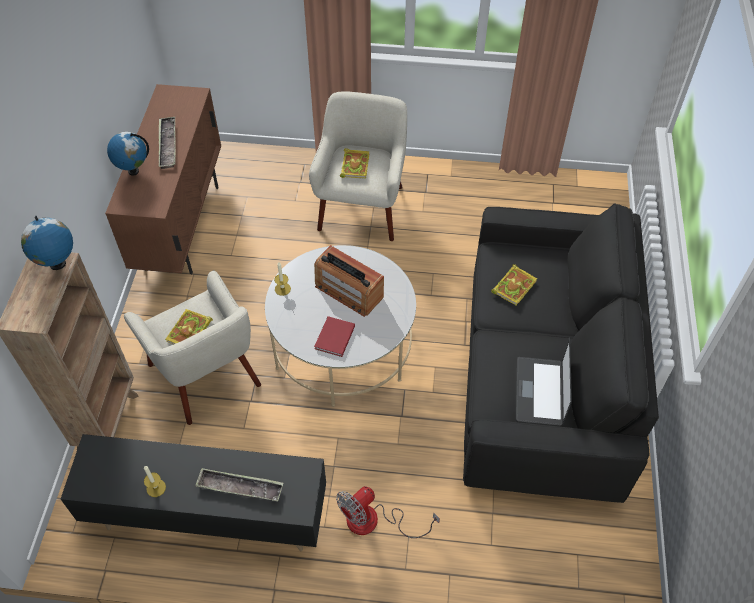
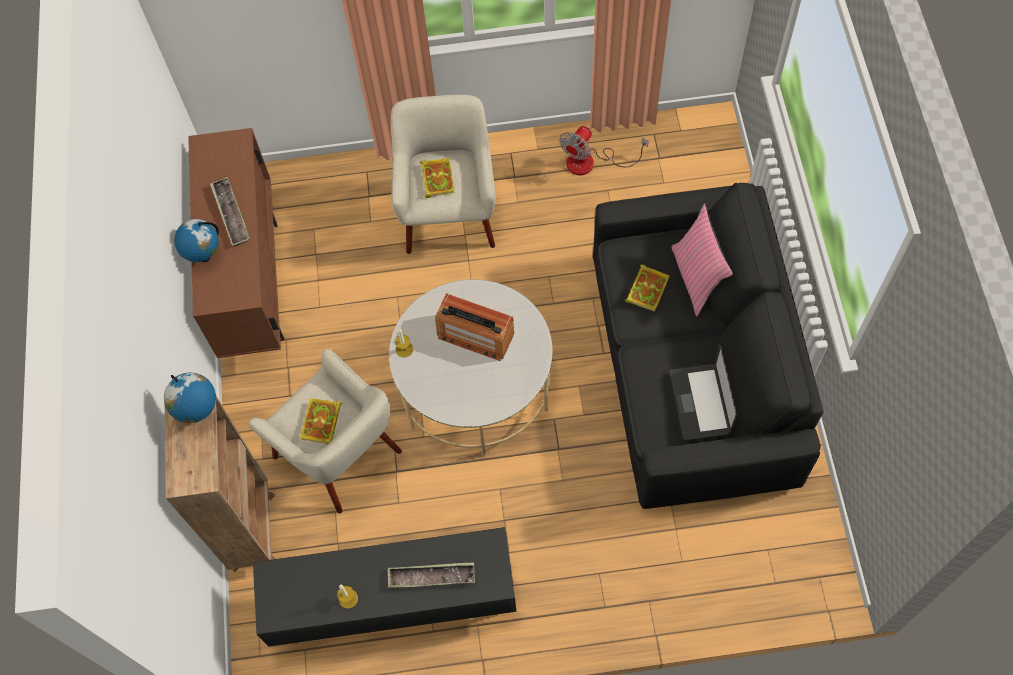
camera: 10 degrees left, 10 degrees up
(333, 338) = (475, 393): red book -> none
(374, 522) = (561, 567): fan -> fan (591, 162)
(562, 287) = (696, 278): none -> pink pillow

